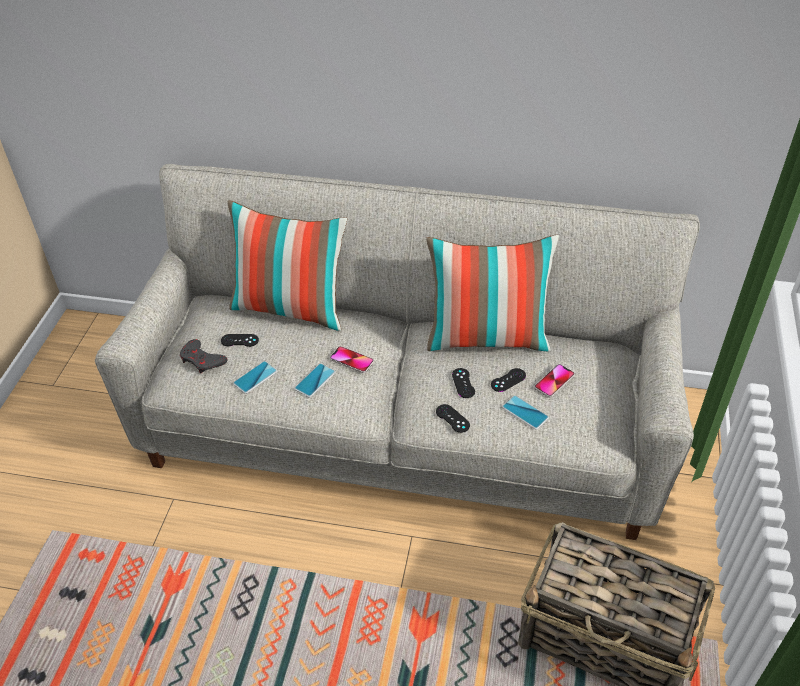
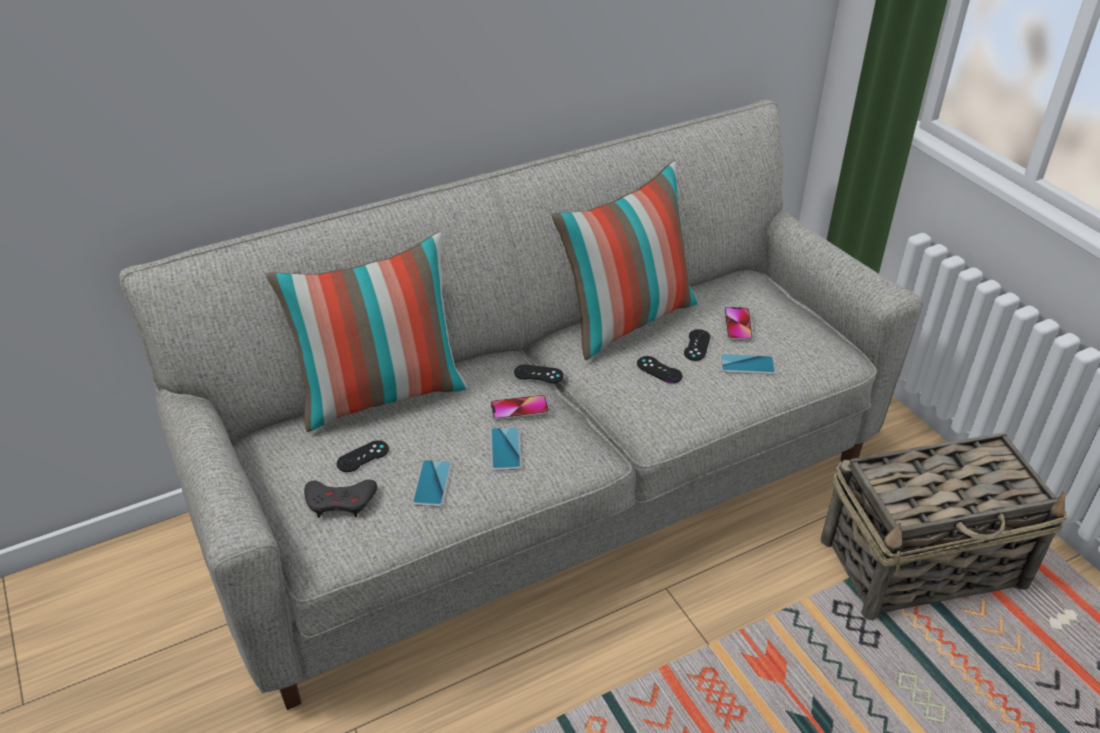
camera: 40 degrees left, 5 degrees down
(452, 418) = (688, 407): black game controller -> black game controller (538, 374)

